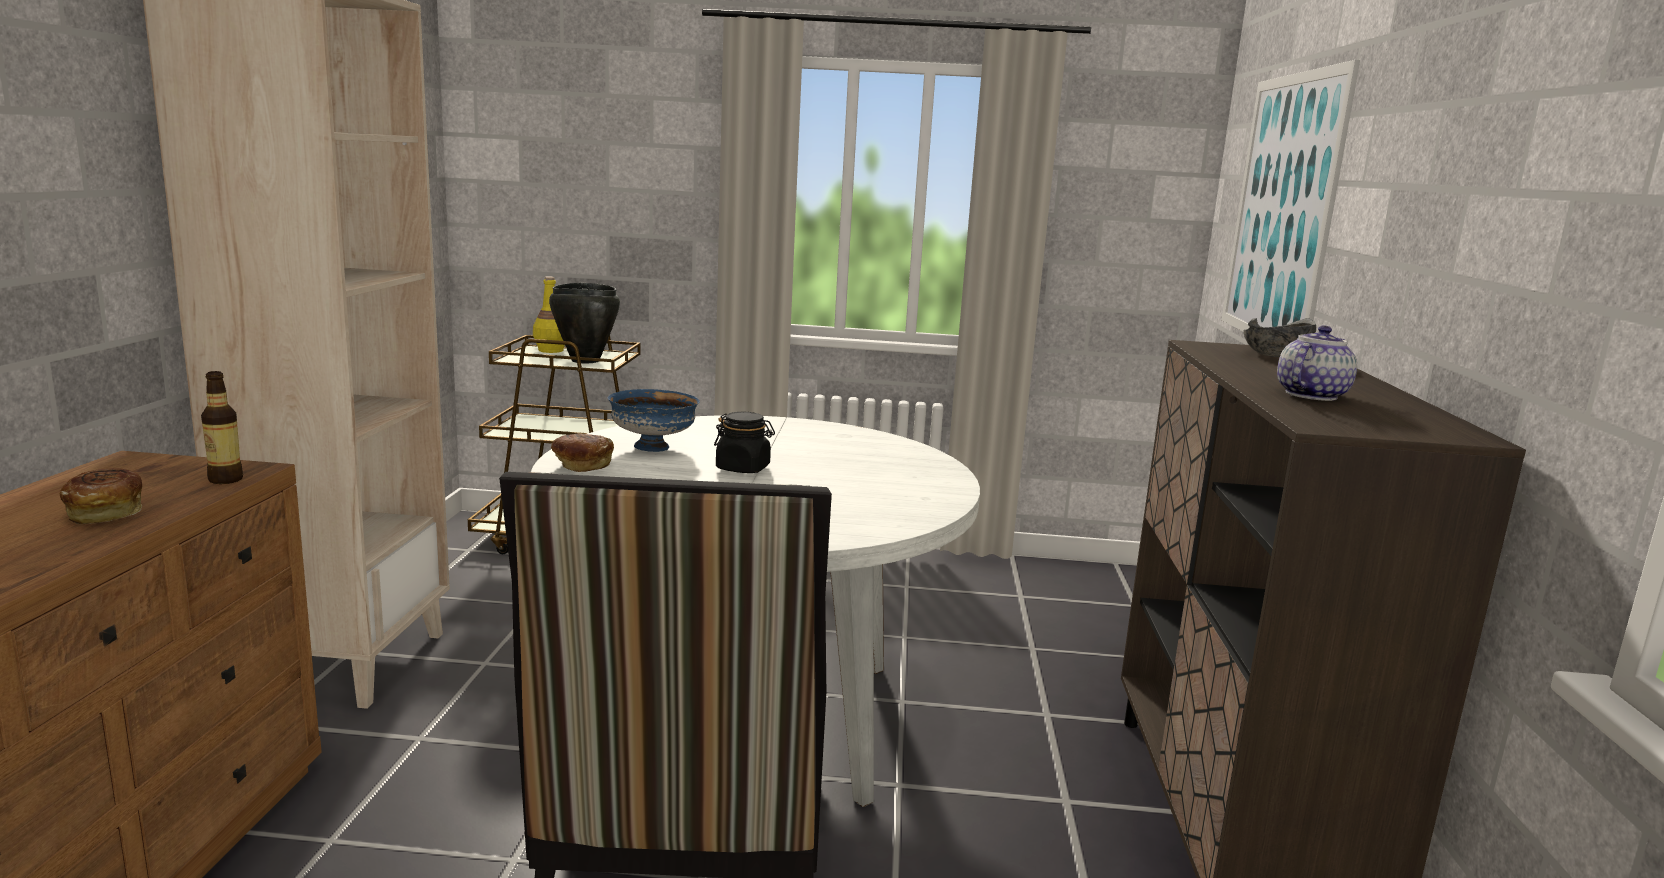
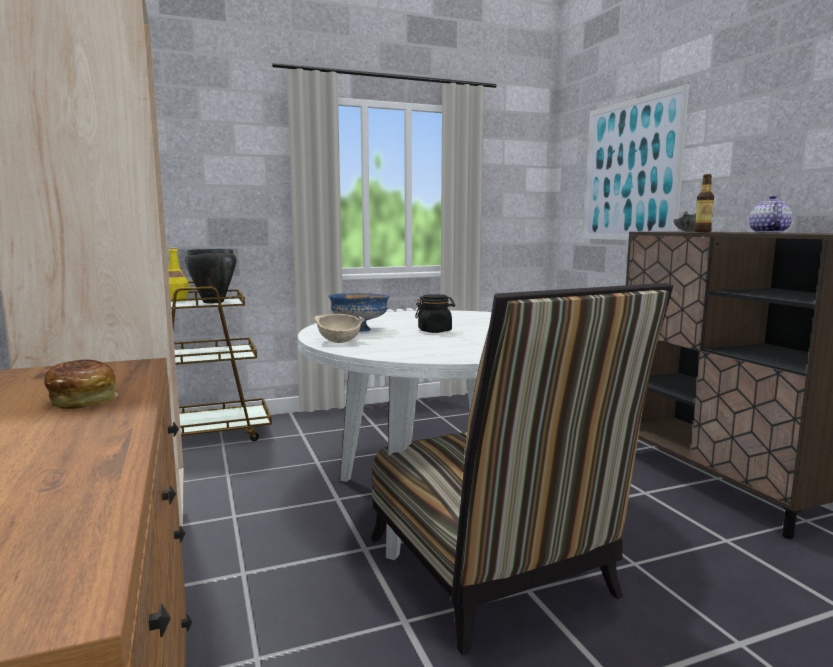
camera: 25 degrees left, 5 degrees down
(226, 480) = (135, 370): bottle -> bottle (702, 232)
(582, 465) = (339, 341): bread -> beige bowl

